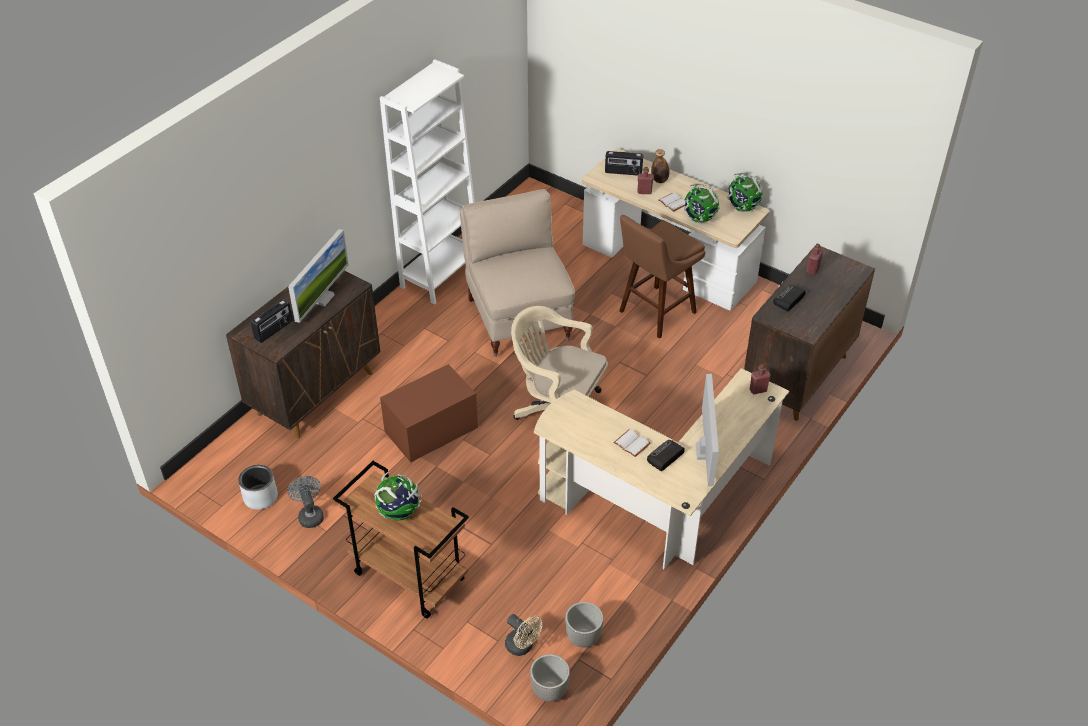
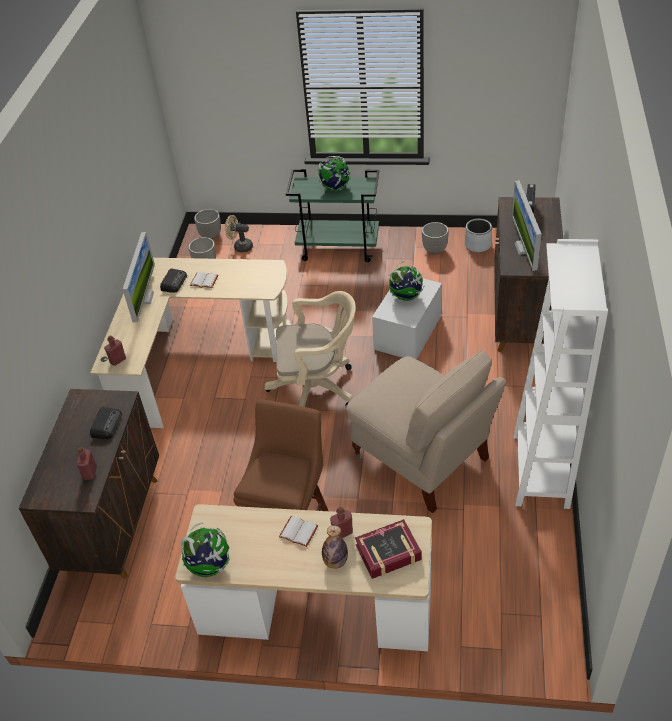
camera: 155 degrees right, 0 degrees up
(310, 515) = (435, 250): grey fan -> planter
(408, 576) = (339, 248): brown cart -> green cart
(431, 429) = (408, 332): brown storage box -> white storage box
(623, 172) = (388, 553): radio -> book
(699, 218) = (255, 522): globe -> globe (406, 296)
(705, 451) = (144, 298): monitor -> monitor turned 150 degrees counterclockwise

